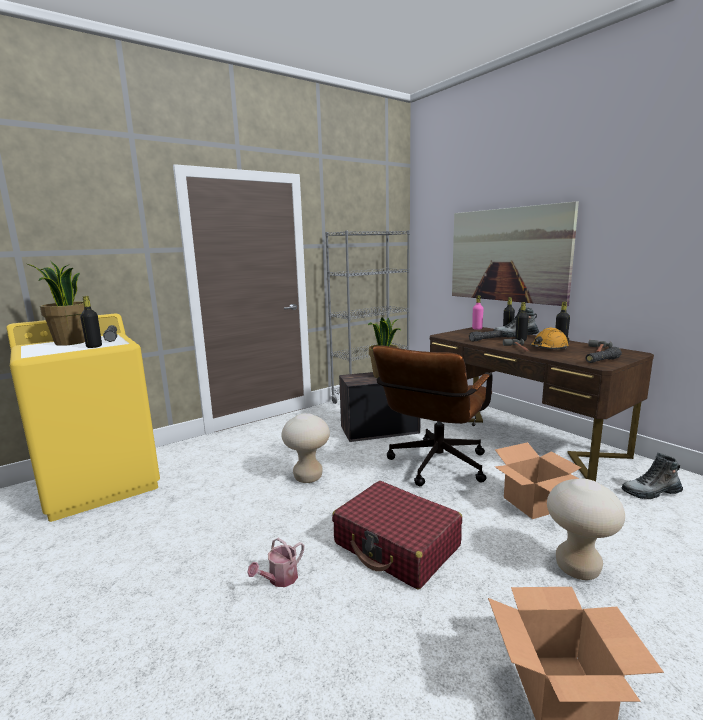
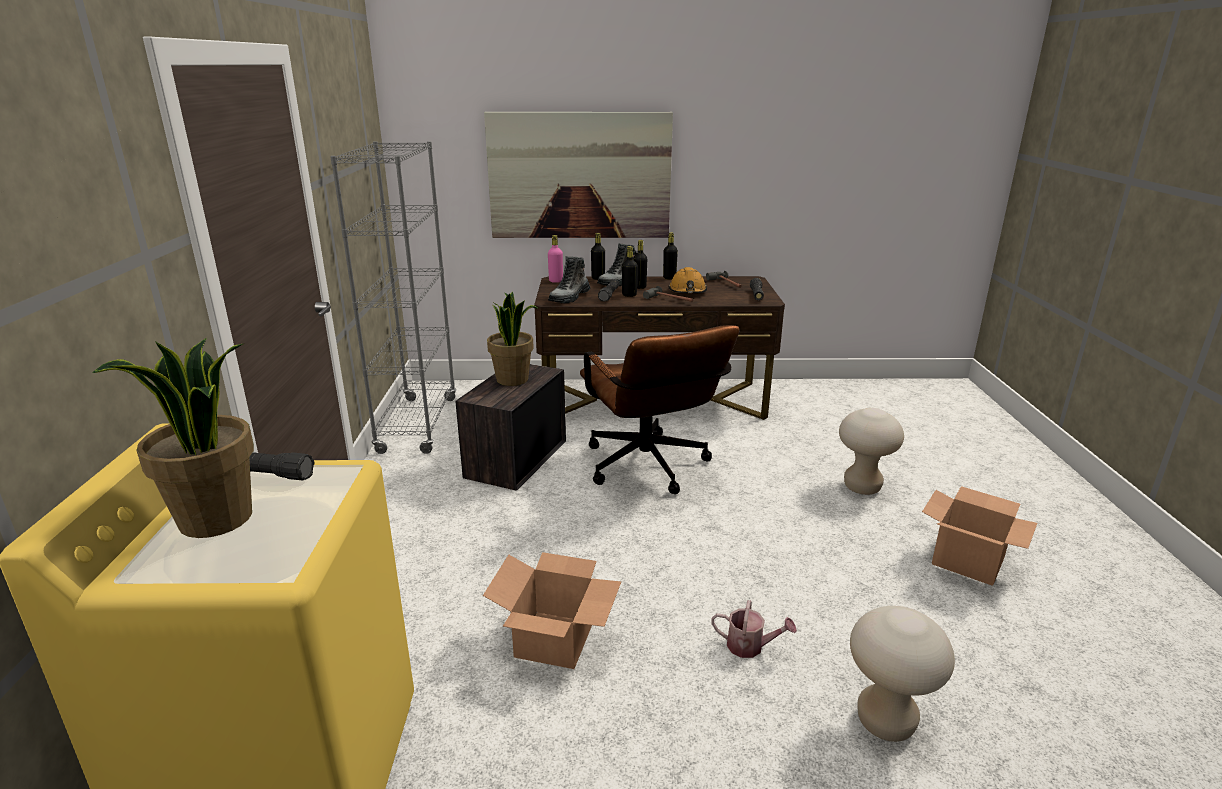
camera: 55 degrees left, 10 degrees up
(94, 346) = (326, 498): black bottle -> black bottle (629, 295)
(279, 579) = (750, 646): watering can -> watering can turned 60 degrees counterclockwise
(308, 477) = (565, 553): beige stool -> beige stool (885, 722)
(397, 545) = (760, 552): red suitcase -> none
(534, 503) = (766, 456): cardboard box -> cardboard box (554, 639)
(651, 492) = (803, 407): boot -> boot (569, 297)

